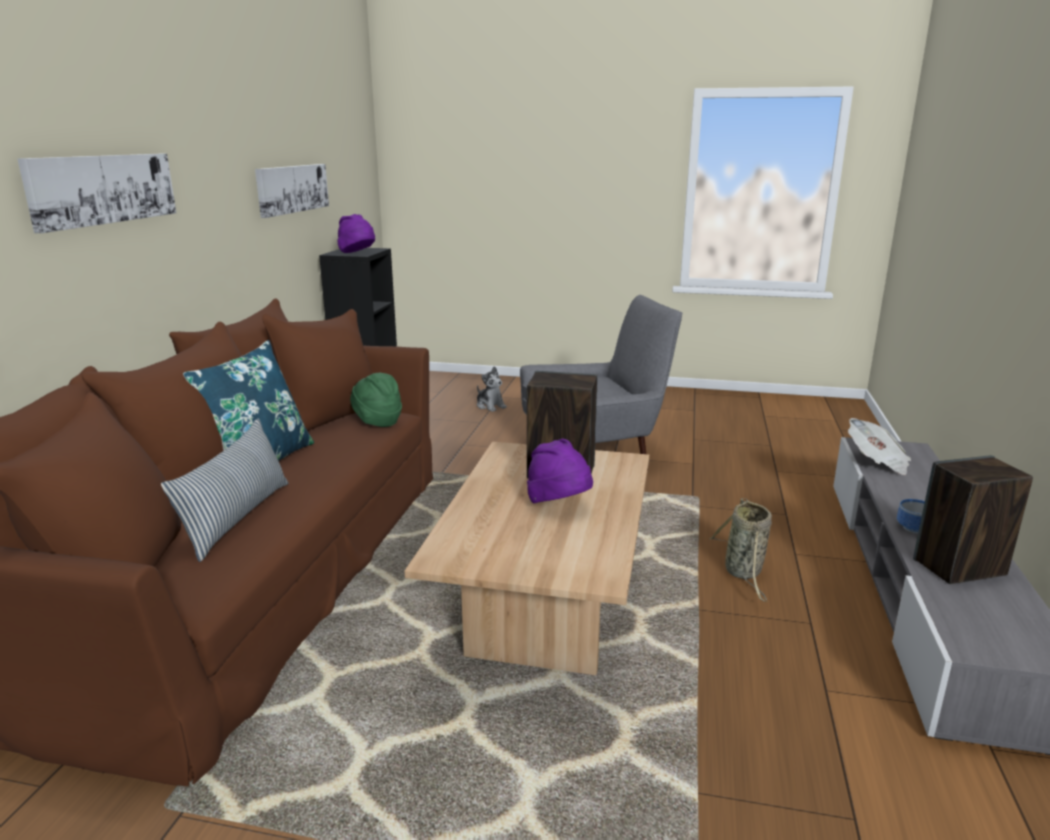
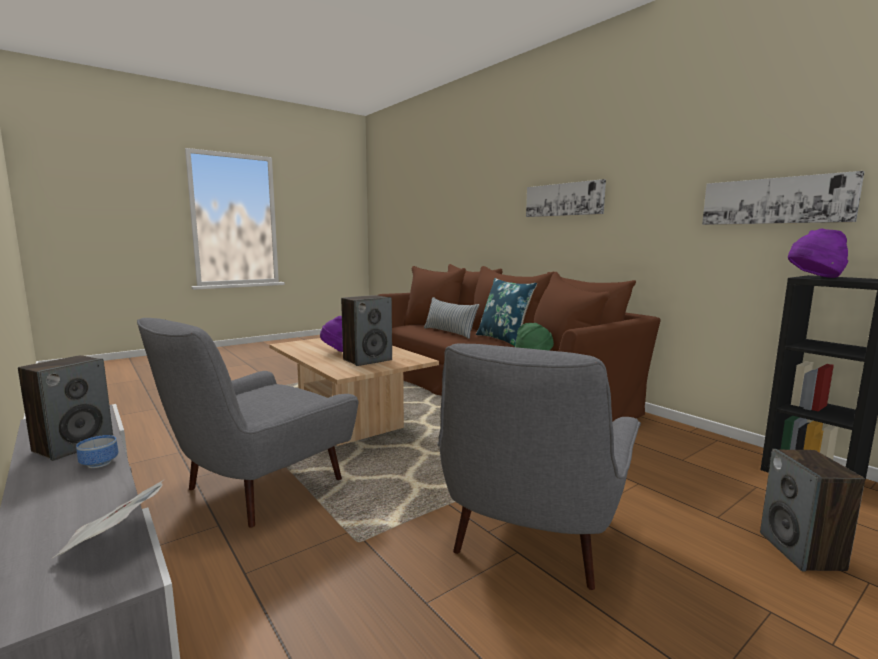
camera: 130 degrees right, 10 degrees down
(490, 406) = (802, 551): plush toy -> speaker
(744, 573) = (257, 488): basket -> grey armchair

